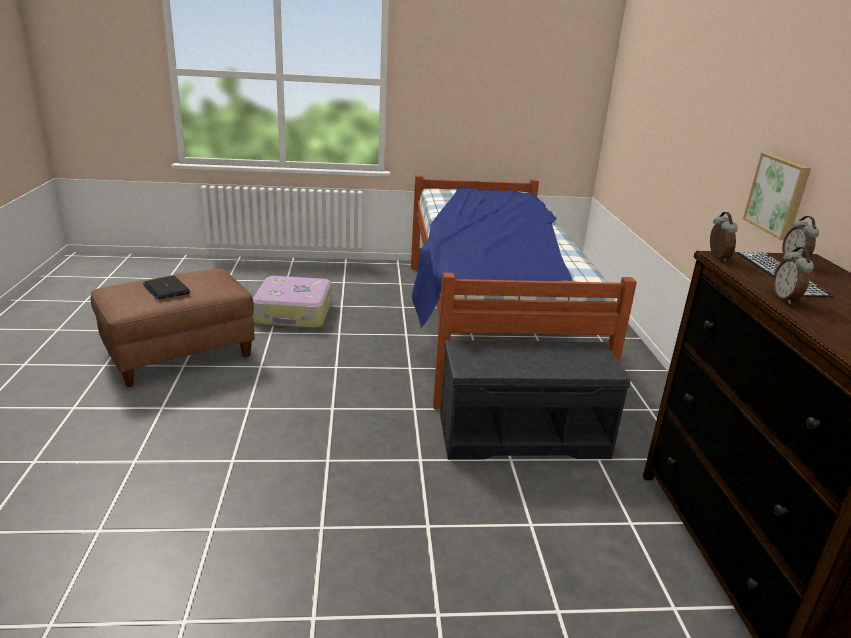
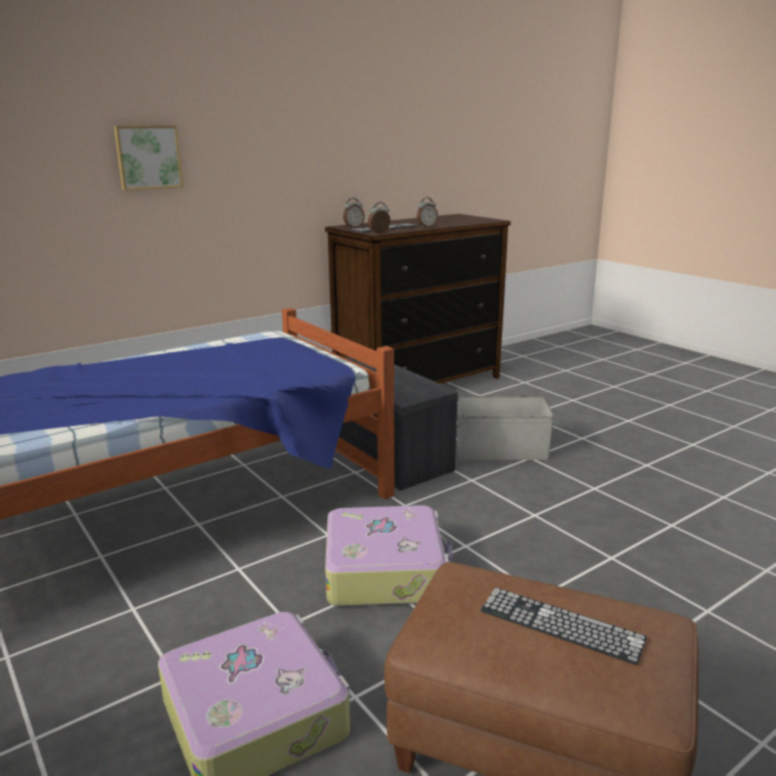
camera: 120 degrees left, 5 degrees down
(166, 289) = (560, 624): laptop -> keyboard
(345, 371) = (386, 571): none -> suitcase
(465, 514) = (501, 450): none -> grey storage box
(778, 195) = (264, 208): picture -> picture (148, 157)

